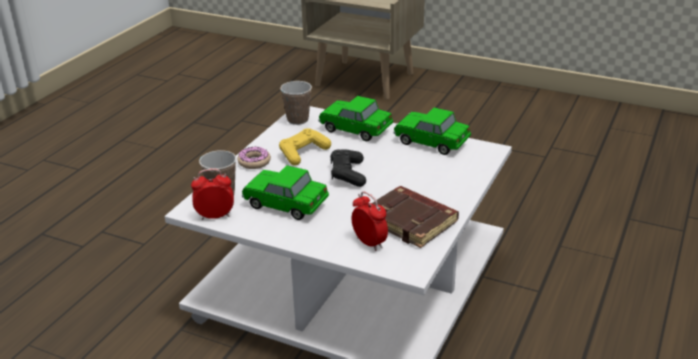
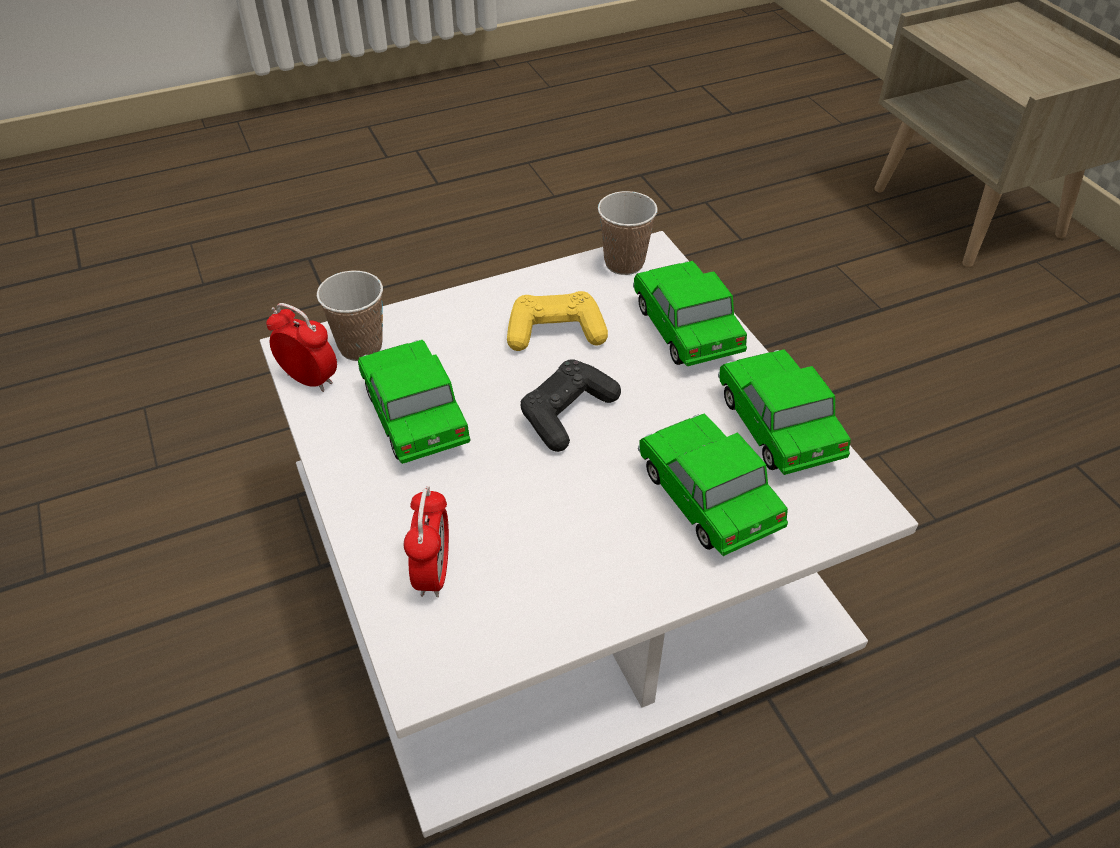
camera: 40 degrees right, 15 degrees up
(254, 162) = (471, 311): donut -> none
(411, 221) = (544, 576): brown book -> none
(436, 173) = (707, 499): none -> toy car

